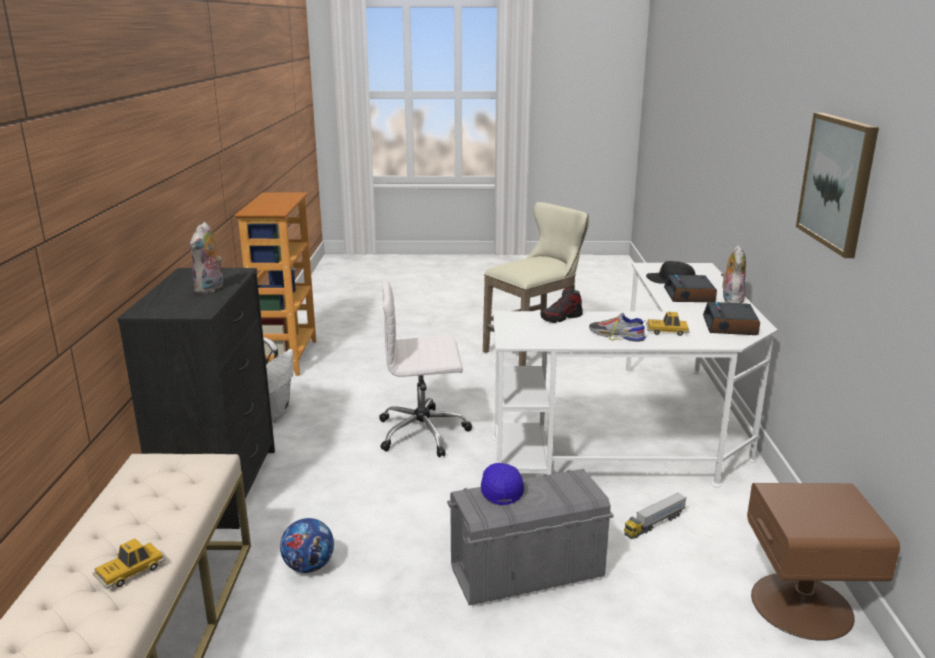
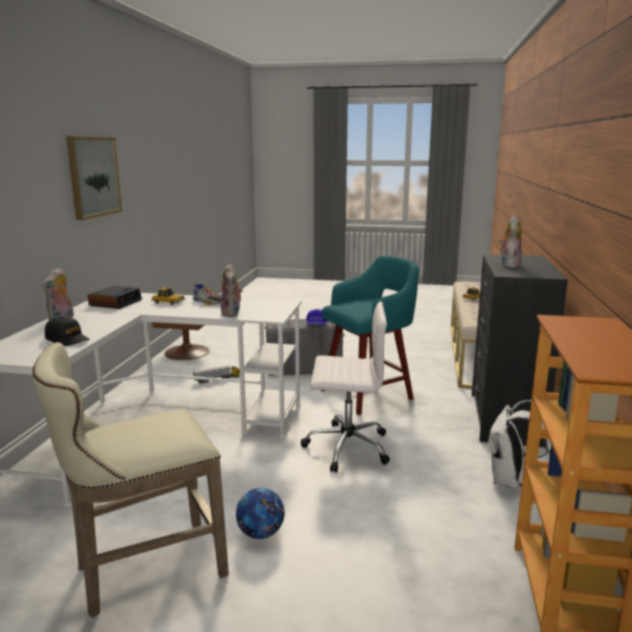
camera: 170 degrees left, 5 degrees down
(309, 567) = (419, 377): football -> football (261, 533)
(400, 515) = (369, 394): none -> turquoise stool
(561, 318) = (232, 314): shoe -> plush toy
(690, 295) = (87, 324): alarm clock -> none

